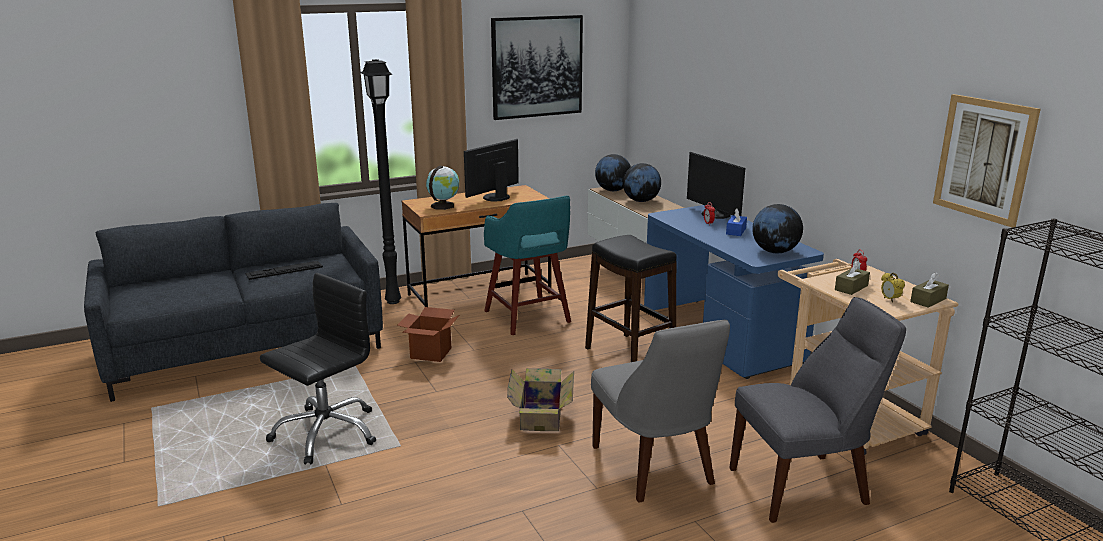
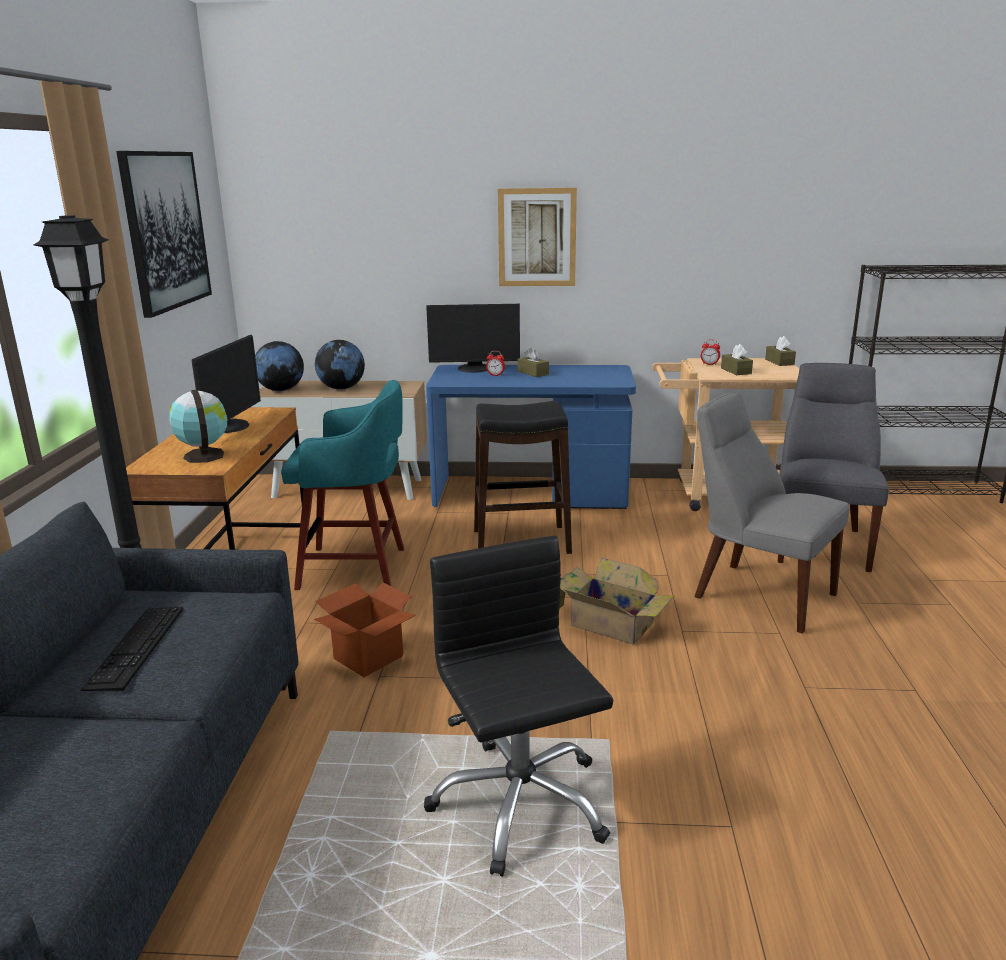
camera: 60 degrees left, 0 degrees up
(495, 197) = (230, 427): monitor -> monitor turned 150 degrees counterclockwise
(655, 468) = (758, 594): grey chair -> grey chair turned 150 degrees counterclockwise
(736, 231) = (533, 373): blue tissue box -> brown tissue box
(775, 251) = (605, 374): globe -> none
(890, 300) = (771, 369): alarm clock -> none
(984, 159) = (792, 232): picture -> picture (537, 237)

